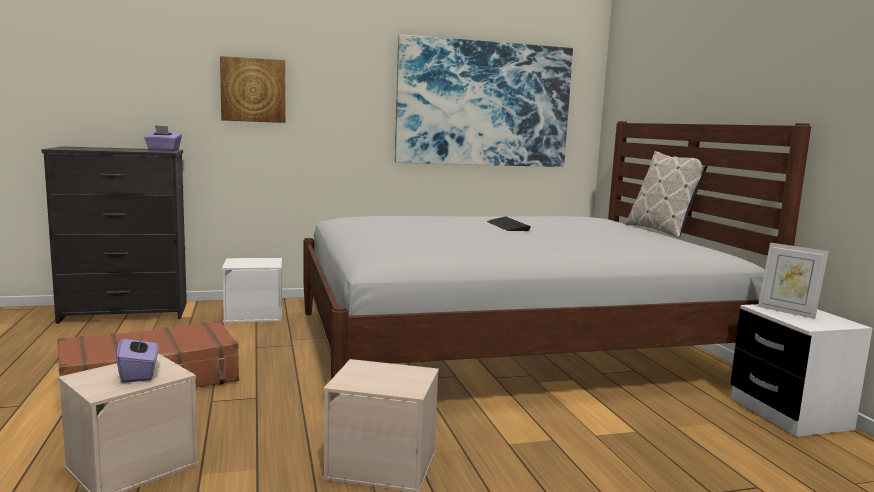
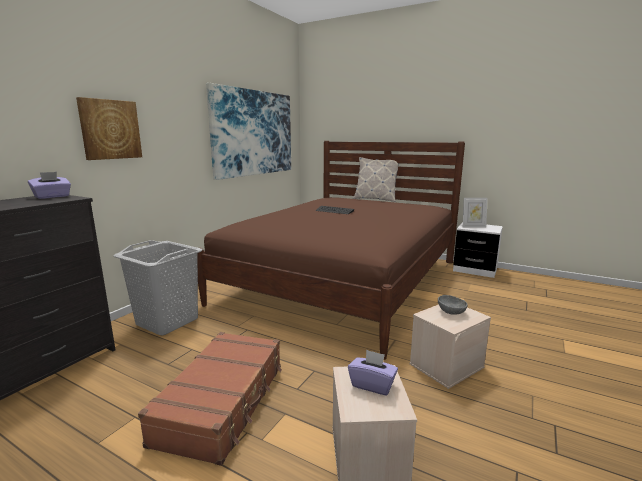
camera: 45 degrees left, 5 degrees up
(254, 314) = (167, 321): white storage box -> grey laundry basket
(395, 375) = (451, 312): none -> grey bowl
(508, 346) = (344, 281): white bed -> brown bed

